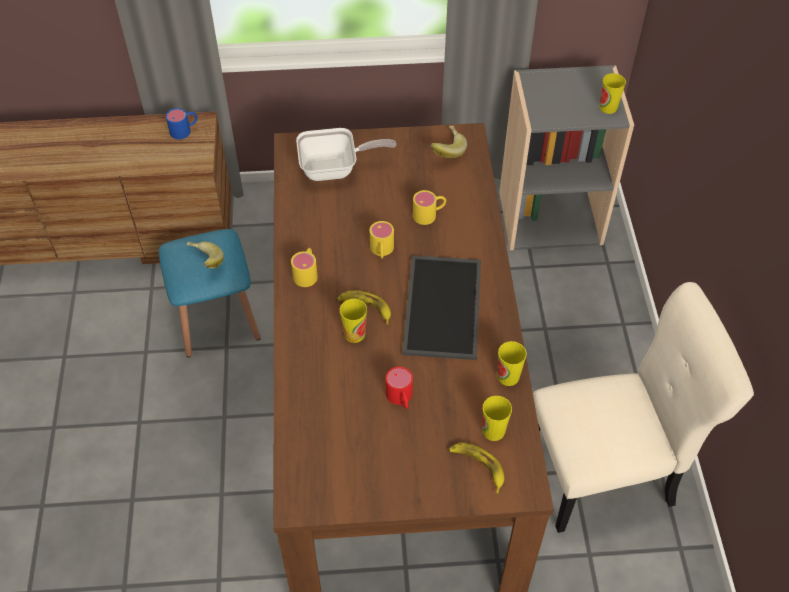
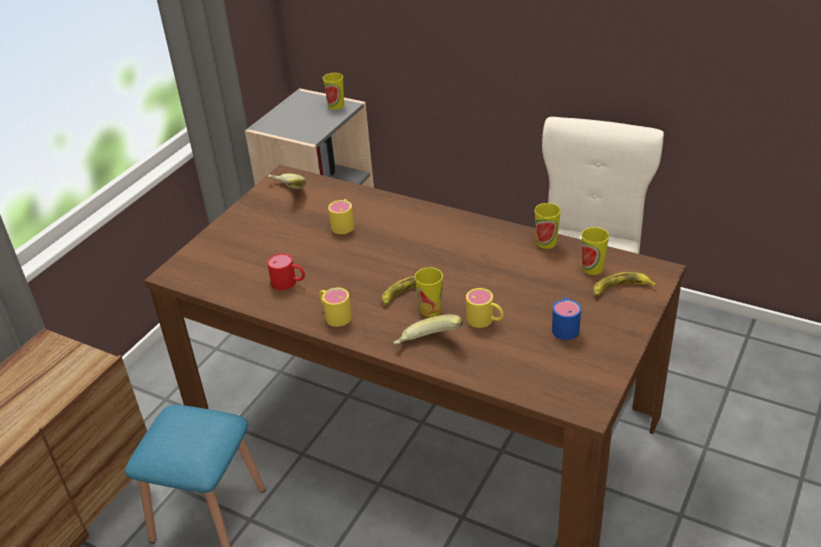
camera: 55 degrees left, 15 degrees down
(185, 130) = (39, 358): blue mug -> blue mug (565, 326)
(204, 262) = (193, 435): banana -> banana (428, 345)
(335, 169) = (234, 257): frying pan -> none
(381, 251) = (356, 263): yellow mug -> yellow mug (485, 321)
(401, 398) = (522, 306): red mug -> red mug (289, 283)
(440, 305) = (445, 251): tray -> none

